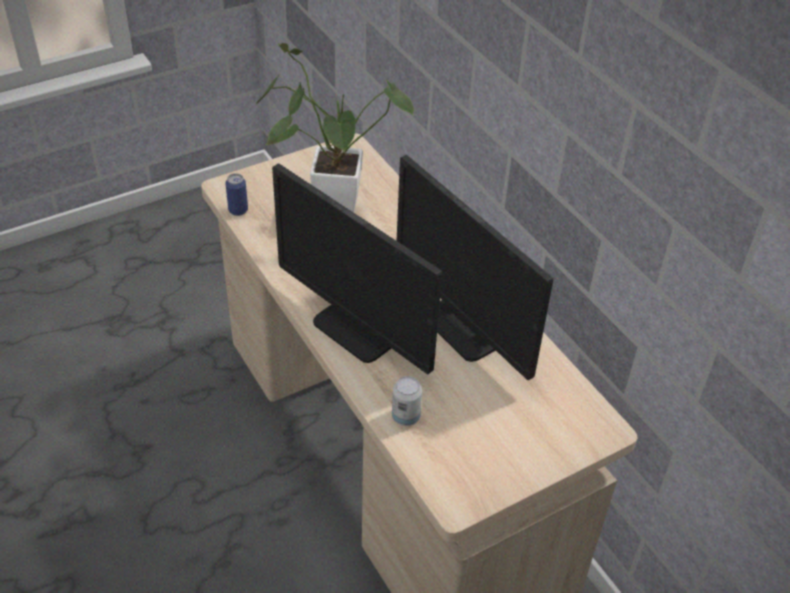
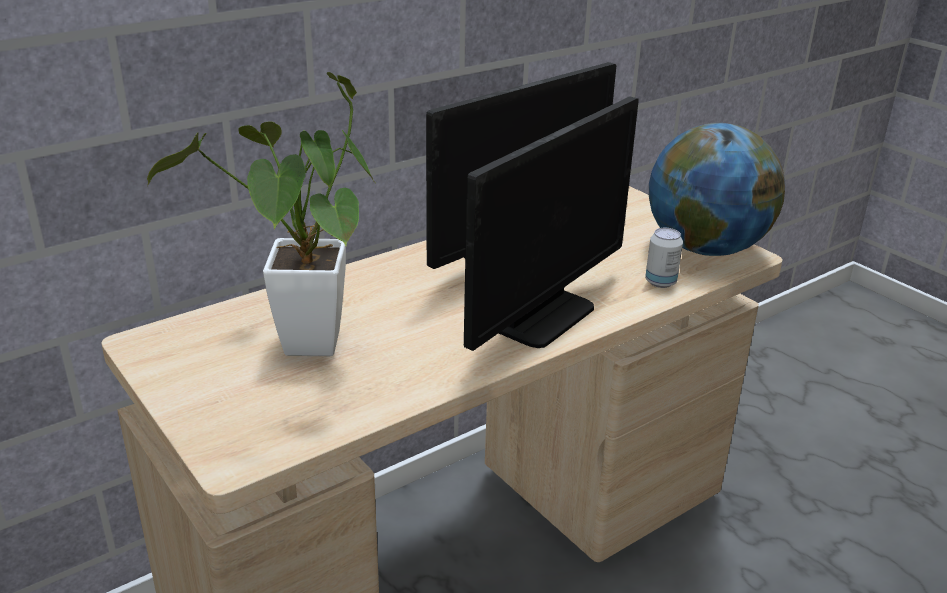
camera: 95 degrees left, 15 degrees down
(238, 210) = (301, 438): can -> none
(472, 470) = (705, 248): none -> globe

